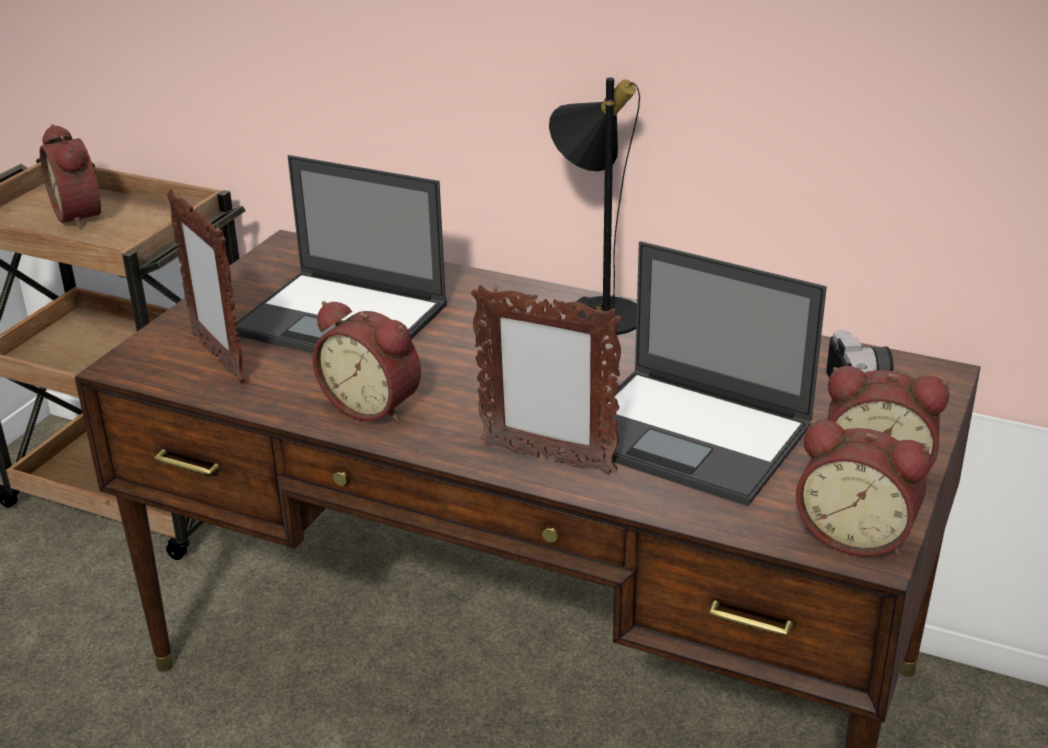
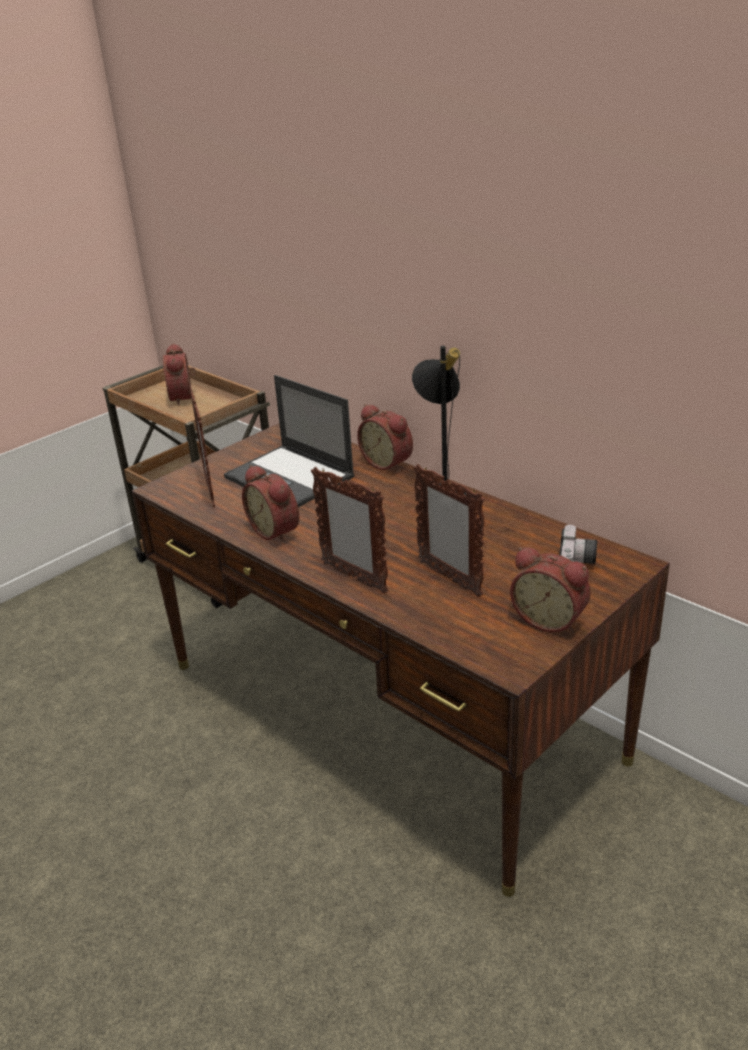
camera: 20 degrees right, 0 degrees up
(693, 436) = (449, 578): laptop -> picture frame
(856, 534) = (510, 656): alarm clock -> alarm clock (388, 463)

